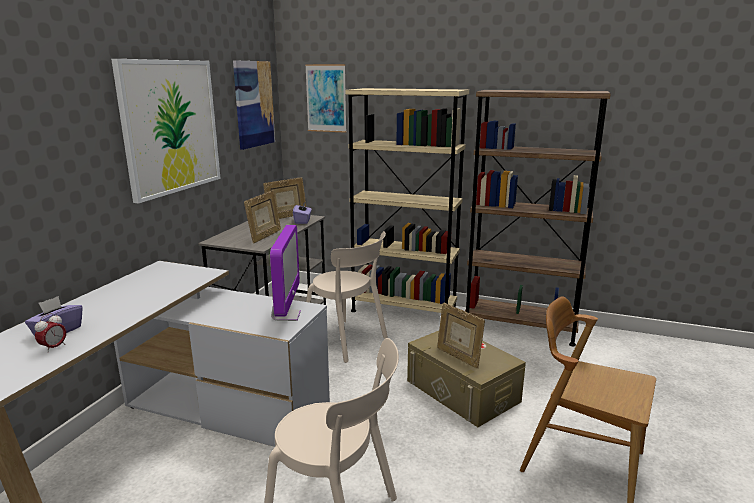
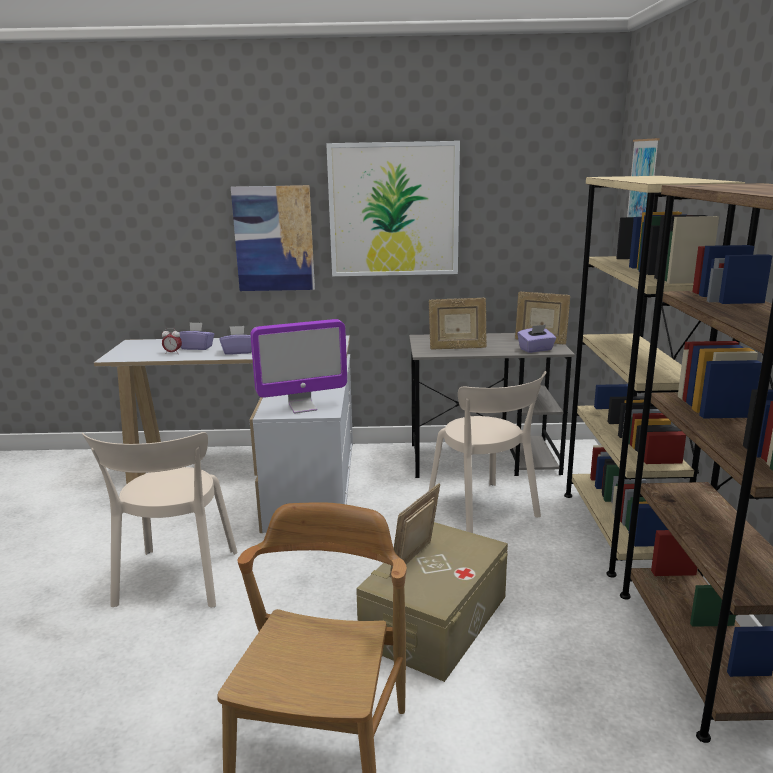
camera: 70 degrees right, 0 degrees up
(124, 310) = (238, 352): none -> purple tissue box
(254, 104) = (550, 193): picture -> picture (274, 239)
(348, 341) = (485, 511): beige chair -> beige chair turned 45 degrees counterclockwise

